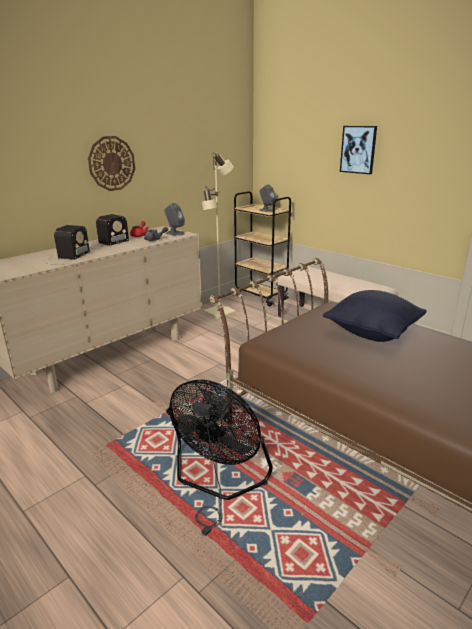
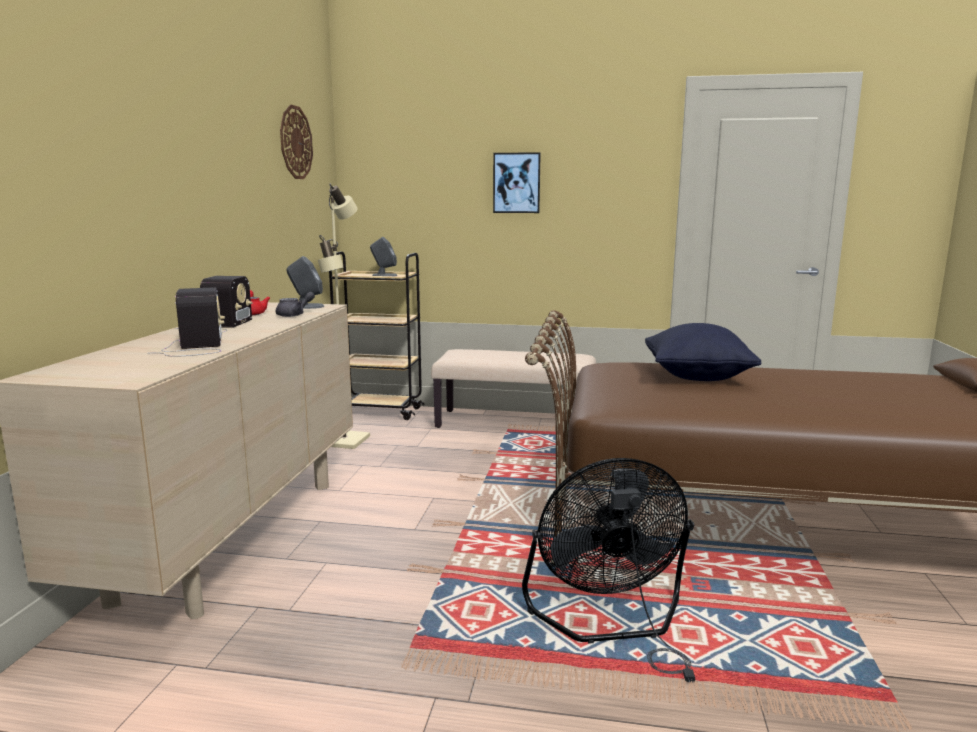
camera: 35 degrees left, 10 degrees down
(111, 163) = (198, 191): wall clock -> wall clock (295, 142)

